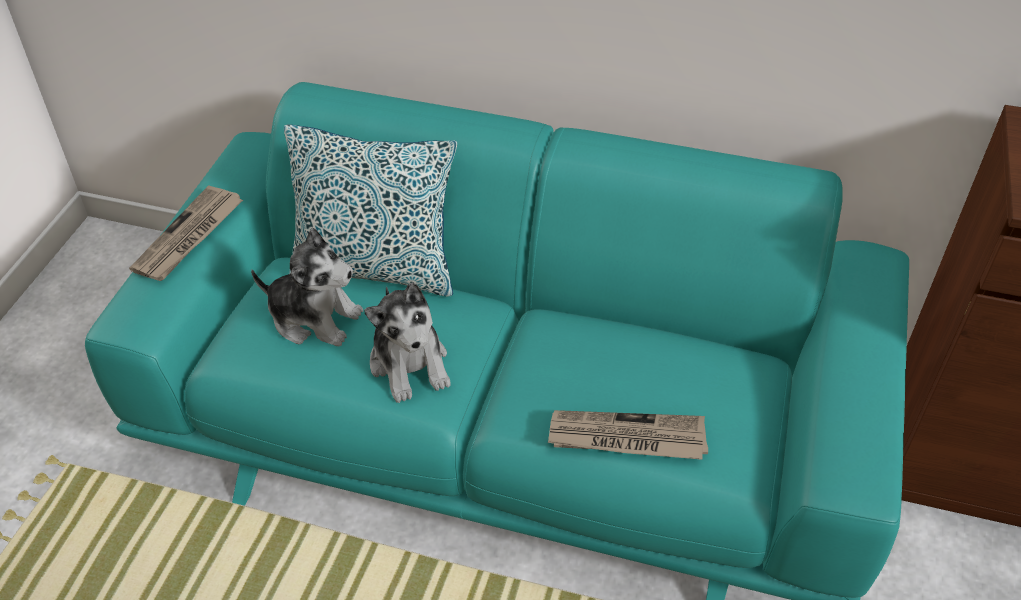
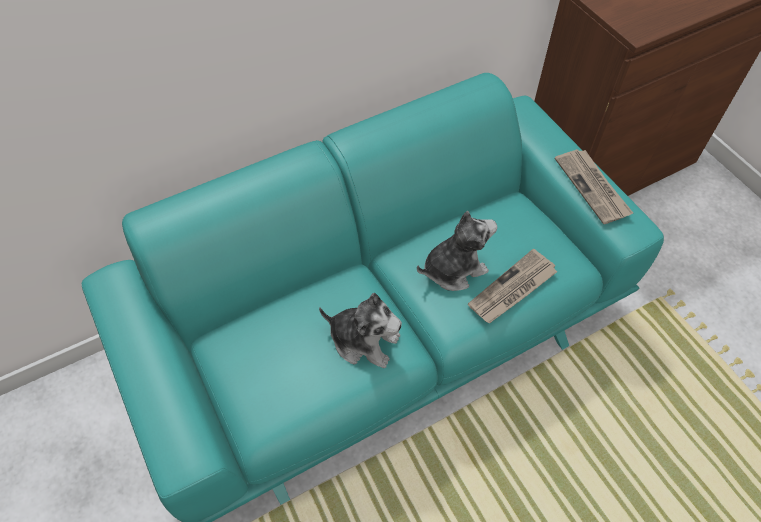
camera: 45 degrees left, 10 degrees up
(189, 237) = (147, 375): newspaper -> newspaper (593, 187)
(314, 318) = (277, 360): plush toy -> plush toy (453, 269)
(376, 269) = (270, 301): pillow -> none

